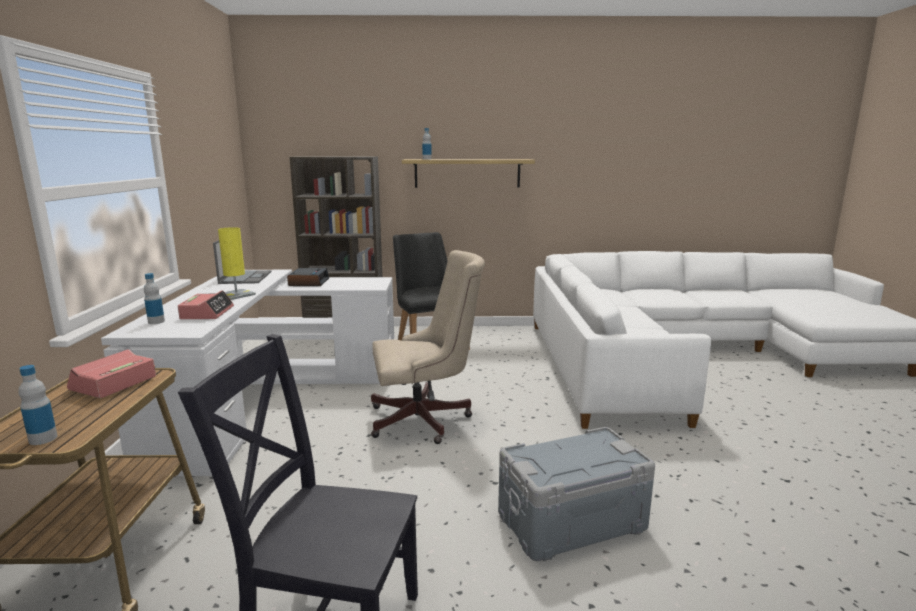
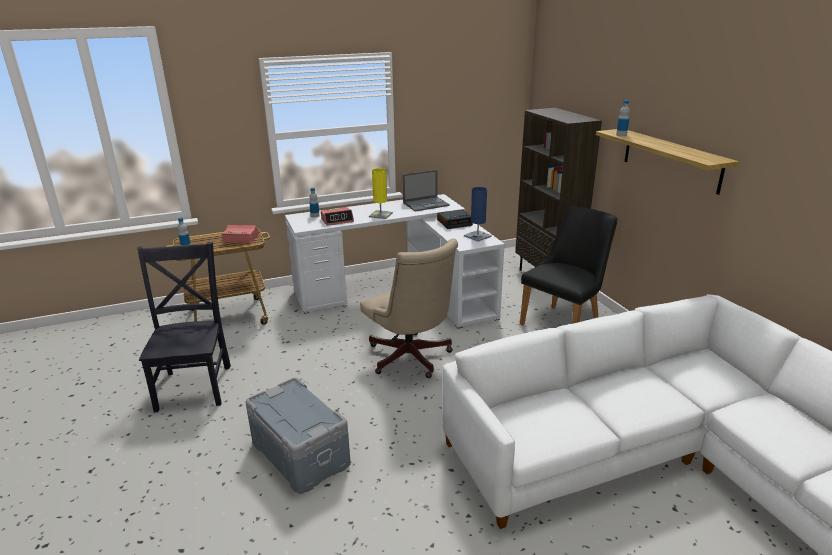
camera: 70 degrees right, 10 degrees up
(360, 280) = (477, 236): none -> blue table lamp

